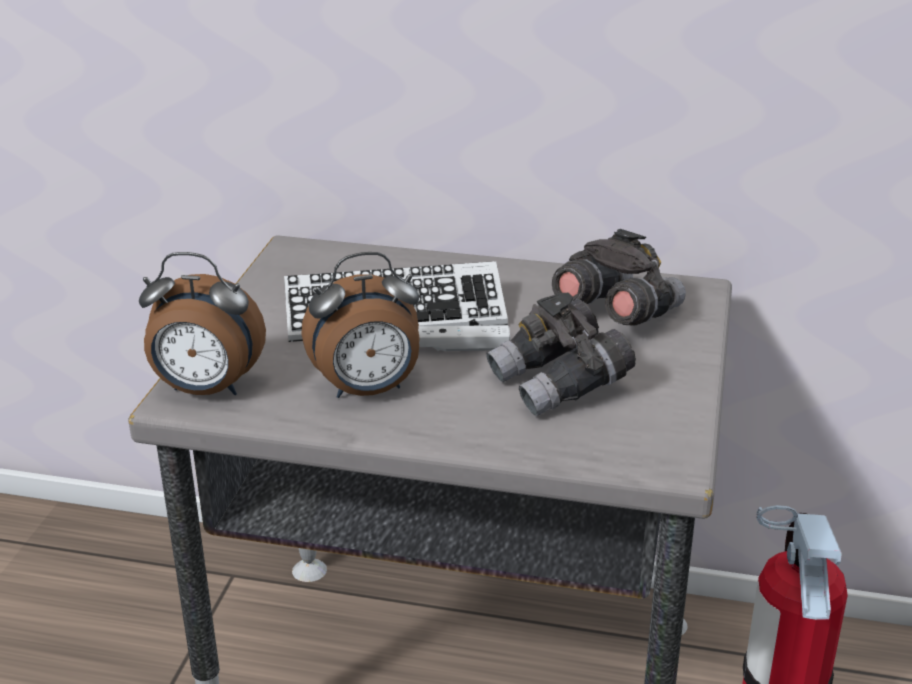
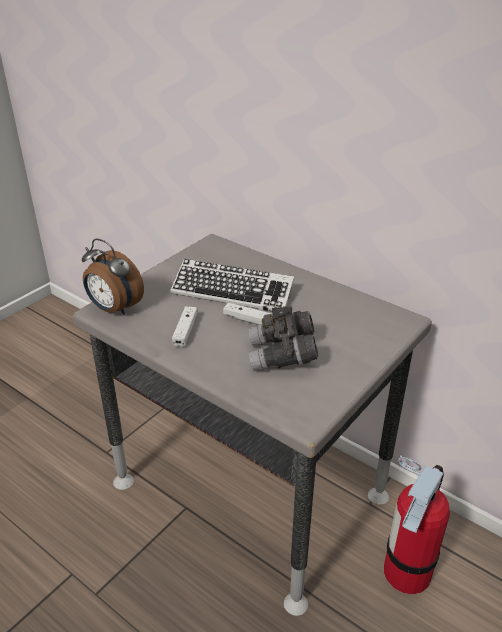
camera: 25 degrees right, 5 degrees up
(367, 390) = (185, 331): alarm clock -> white game controller
(616, 314) = (347, 323): grey binoculars -> none

